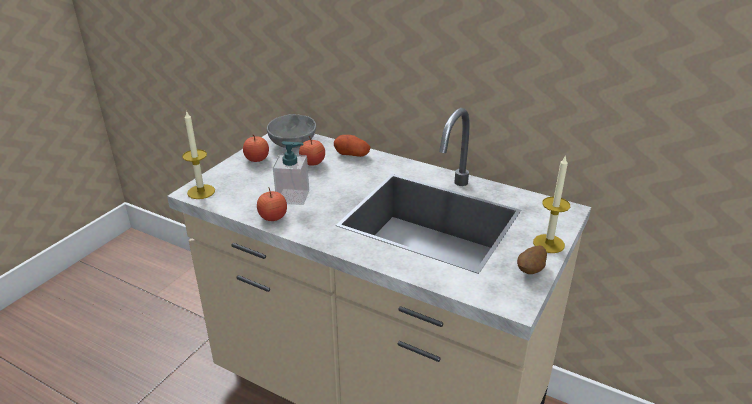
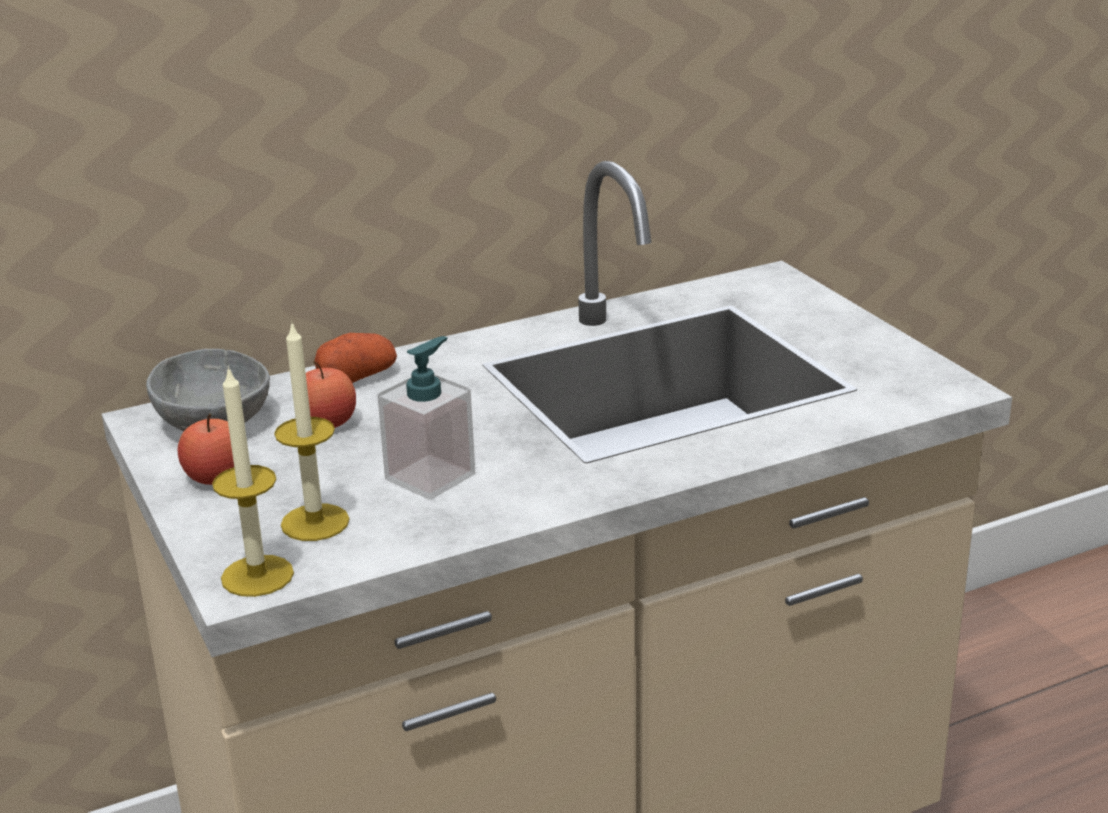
camera: 55 degrees left, 5 degrees down
(273, 217) = (477, 516): apple -> none
(531, 271) = (890, 352): potato -> none
(548, 243) = (839, 318): candle -> candle (315, 522)

